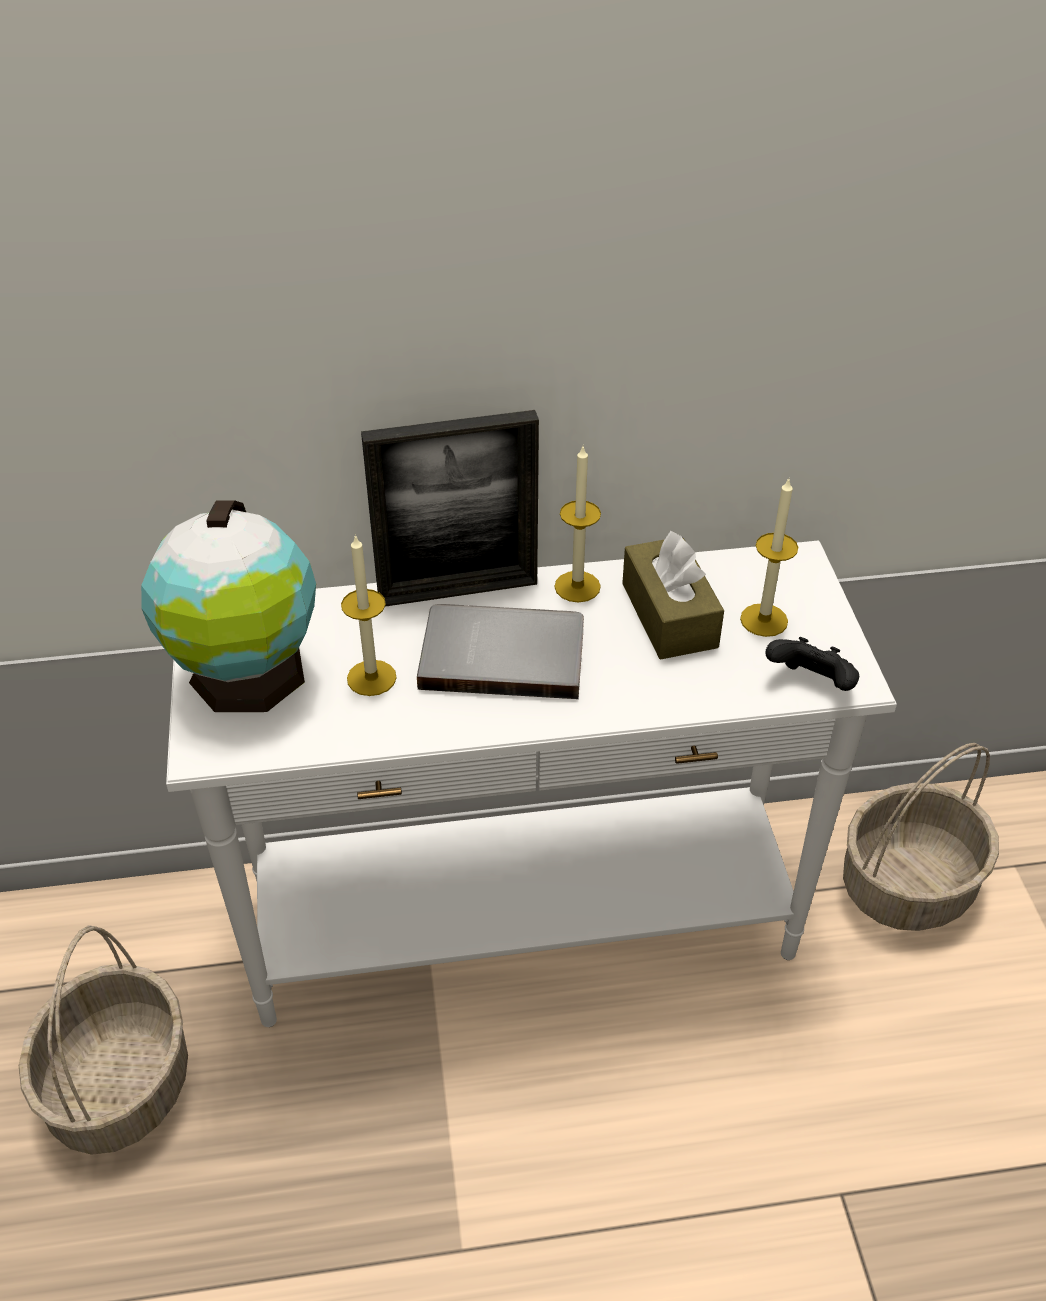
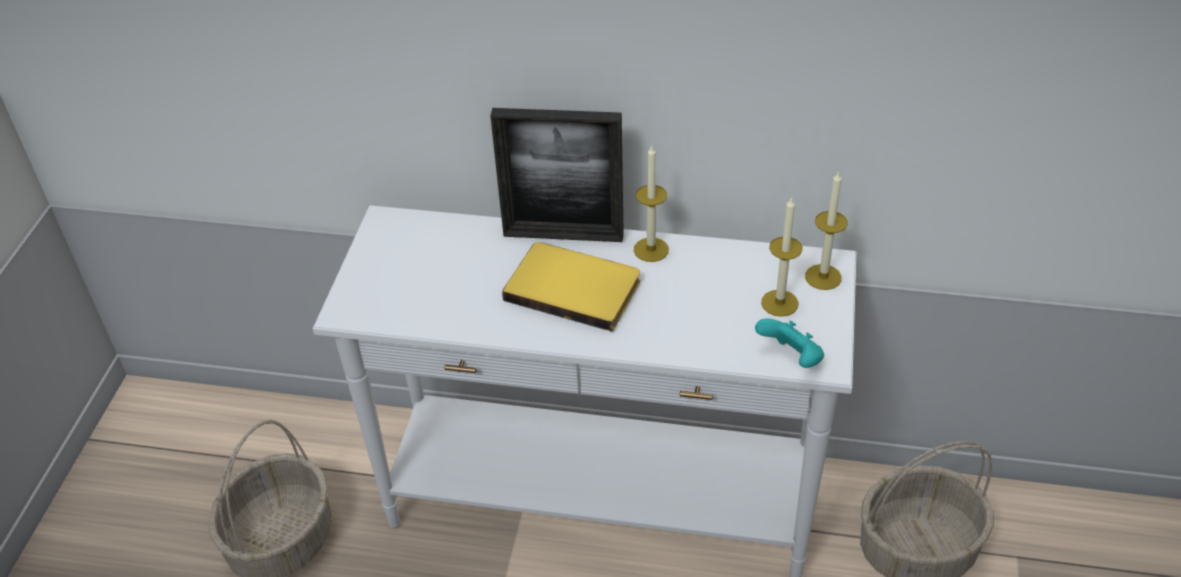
camera: 20 degrees right, 0 degrees up
(248, 678) = (393, 268): globe -> none
(371, 678) = (475, 285): candle -> candle (823, 277)
(503, 653) = (574, 287): grey book -> yellow book
(669, 615) = (709, 285): brown tissue box -> none
(811, 684) = (791, 358): black game controller -> turquoise game controller

